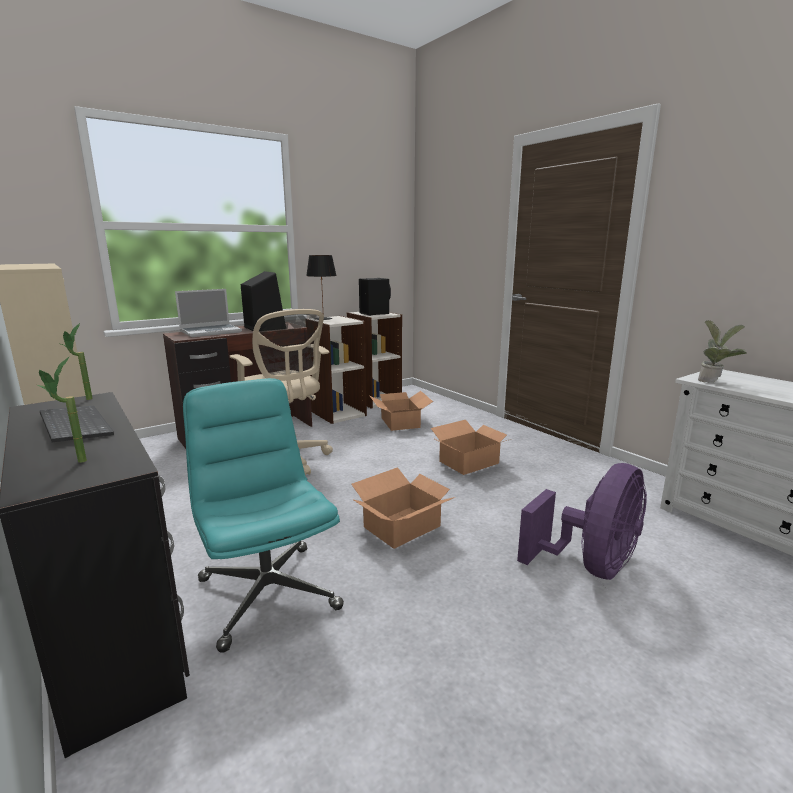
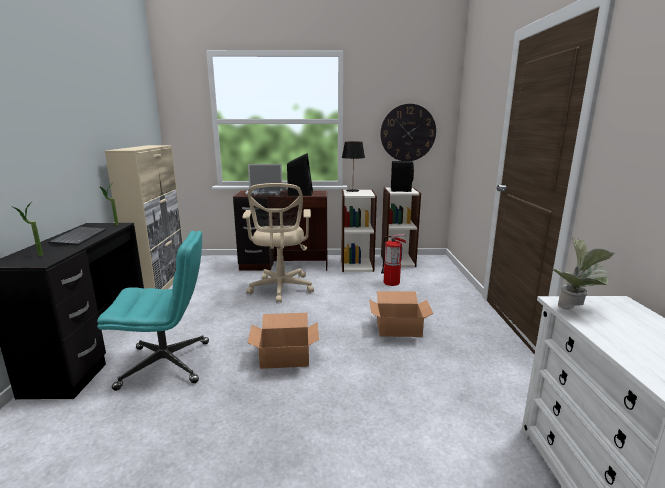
camera: 35 degrees right, 0 degrees up
(267, 592) = (167, 364): turquoise office chair -> turquoise office chair turned 75 degrees clockwise
(367, 244) = (408, 133): none -> wall clock
(400, 422) = (391, 282): cardboard box -> fire extinguisher
(590, 566) = (372, 444): purple fan -> none

